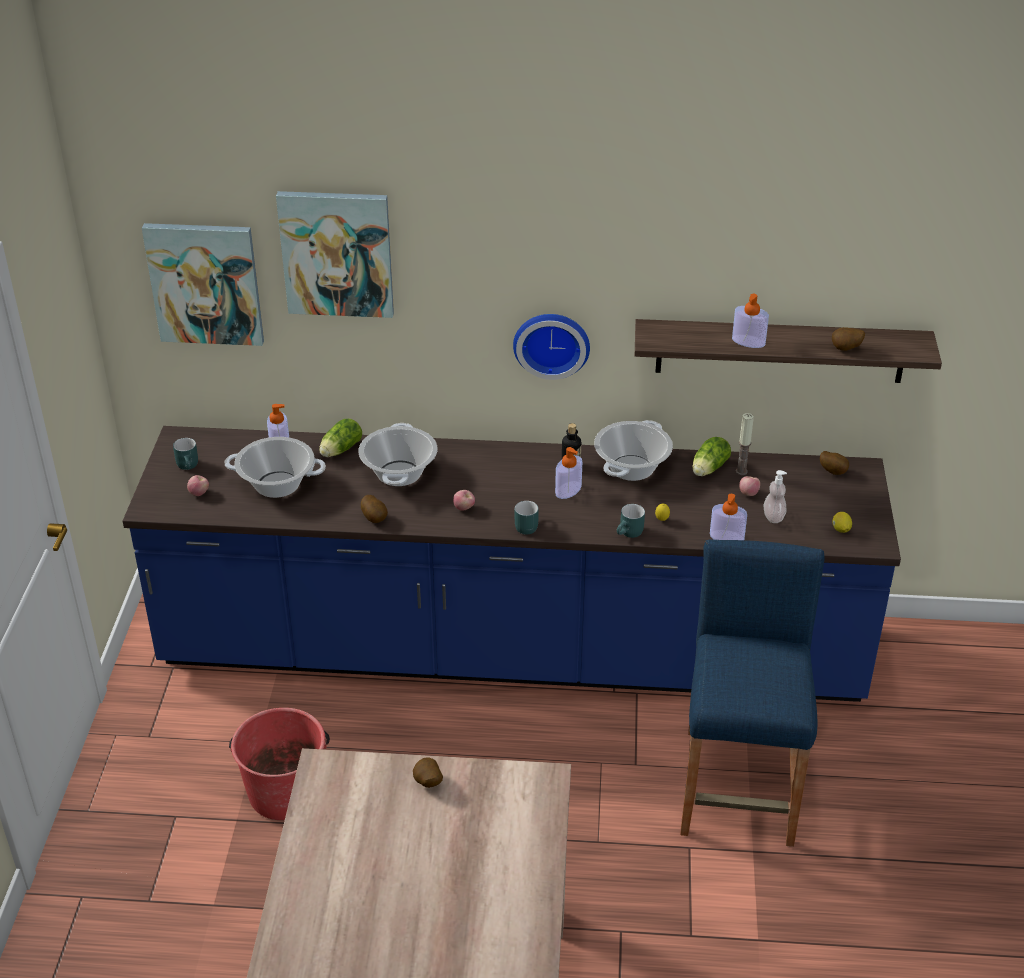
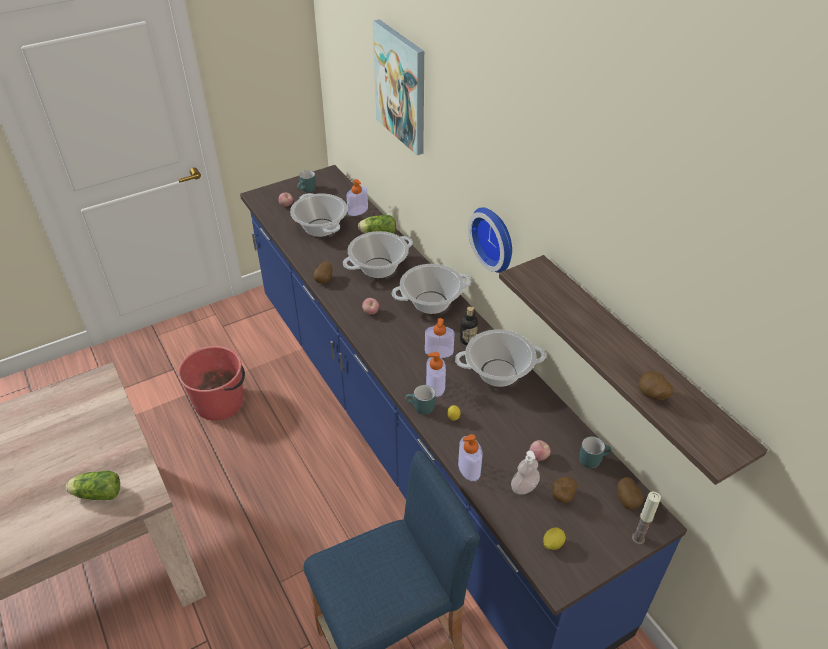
camera: 55 degrees right, 5 degrees up
(205, 283) = (352, 75): picture -> none
(427, 783) = (110, 435): potato -> potato (561, 496)
(492, 463) = (431, 302): none -> cooking pot
(526, 525) = (380, 350): turquoise mug -> turquoise mug (592, 458)
(708, 469) = (543, 417): lettuce -> lettuce (96, 493)
(741, 471) = (562, 438): candle -> candle (638, 538)
(748, 341) = (587, 328): soap dispenser -> soap dispenser (435, 386)

